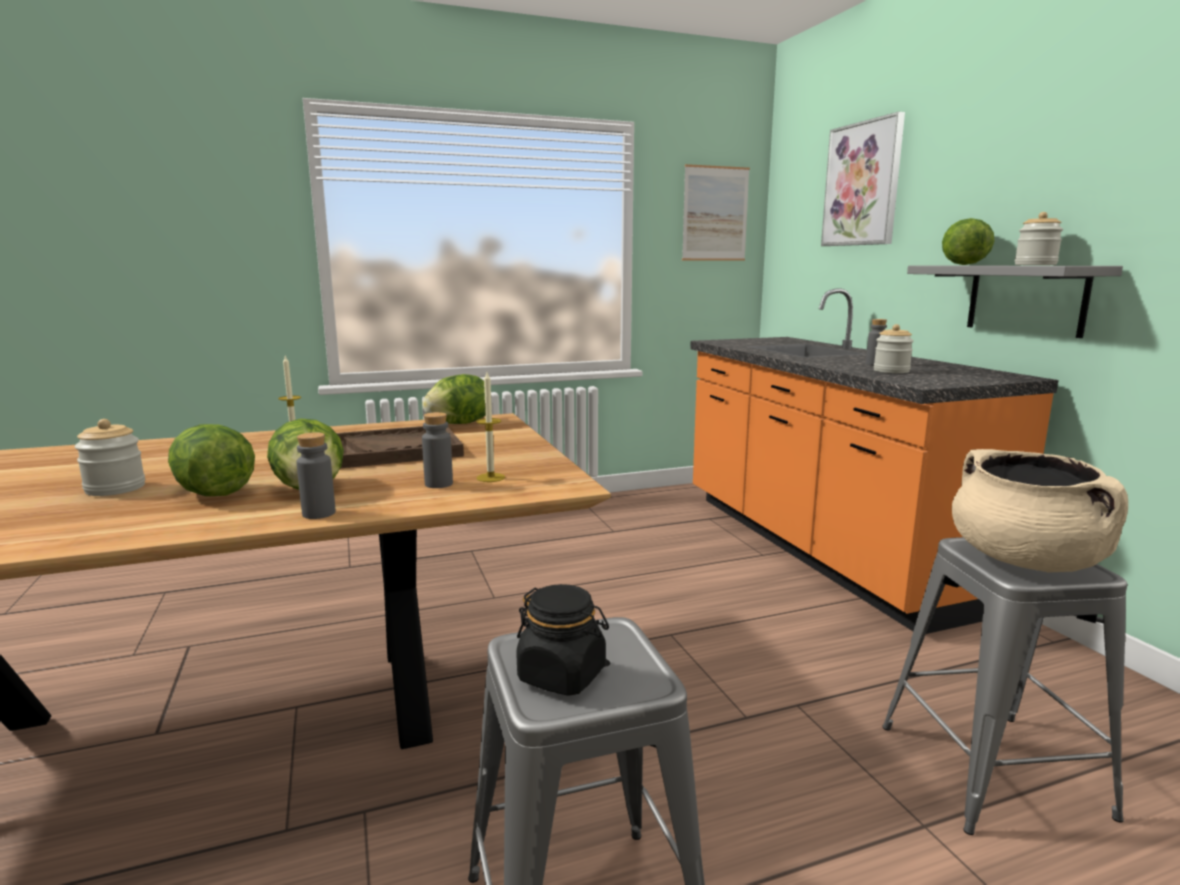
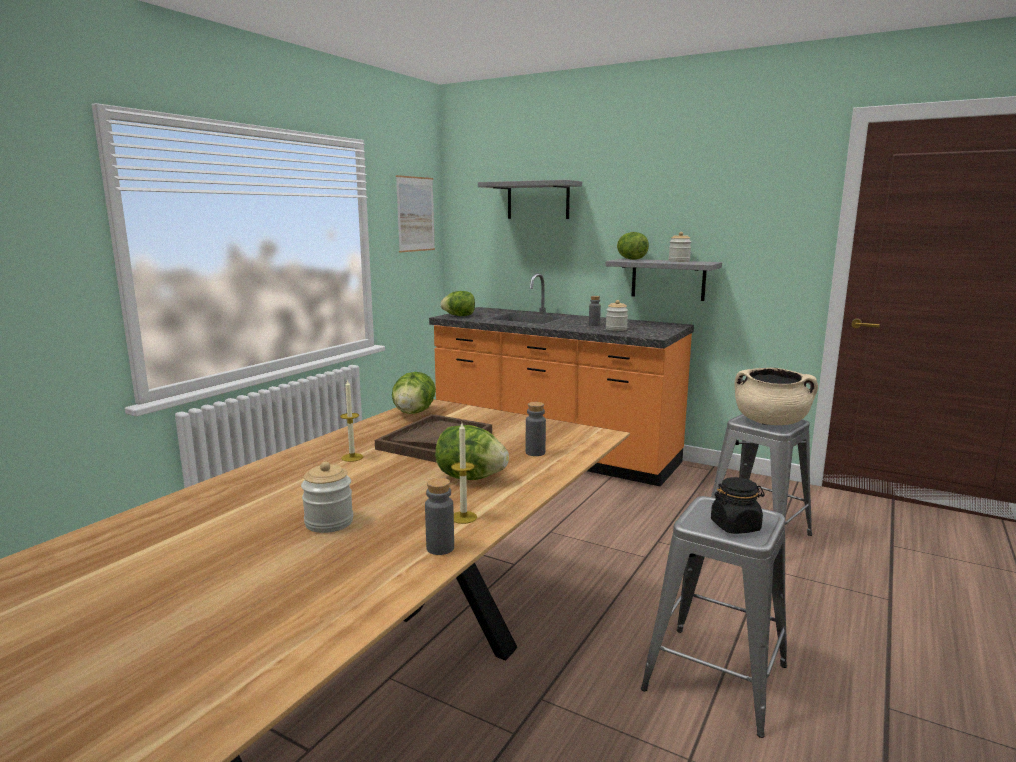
camera: 40 degrees left, 0 degrees up
(214, 493) = (418, 500): lettuce -> lettuce (459, 316)
(319, 513) = (529, 488): grey bottle -> grey bottle (440, 548)
(490, 477) = (550, 441): candle -> candle (463, 517)
(862, 184) = (538, 200): picture -> grey shelf

